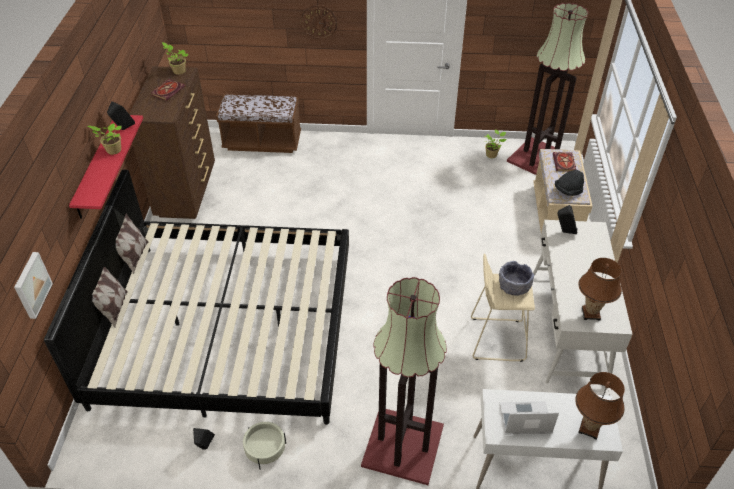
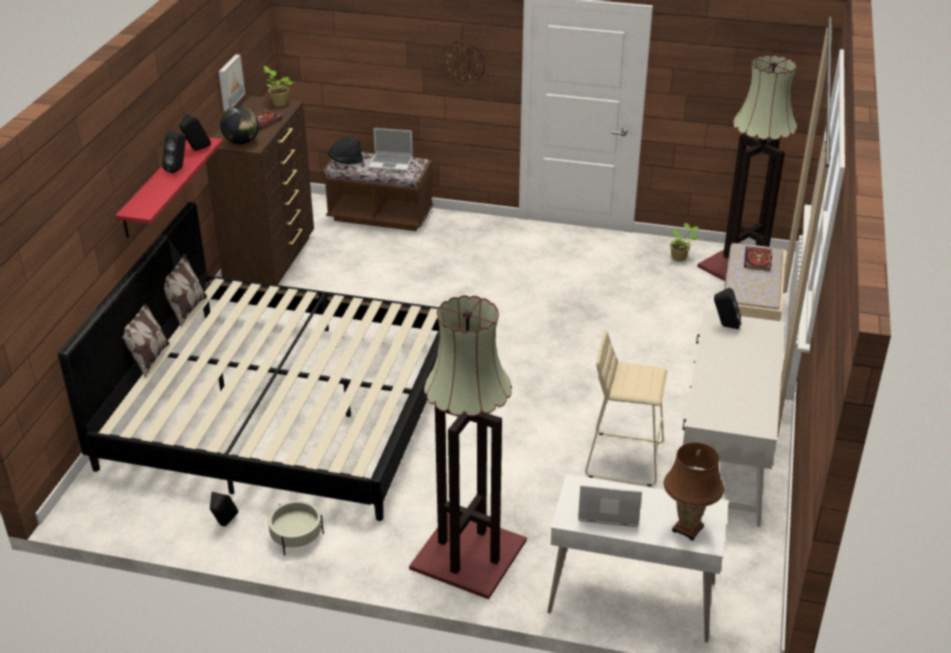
camera: 10 degrees right, 10 degrees down
(31, 285) = (55, 284): picture -> picture (229, 82)
(112, 150) = (178, 169): potted plant -> black speaker
(157, 113) = (241, 142): none -> globe
(269, 104) = (391, 163): none -> laptop
(513, 286) = (640, 377): grey bowl -> none
(568, 191) = (752, 290): black hat -> black hat (345, 161)
(590, 313) = (729, 413): brown table lamp -> none

